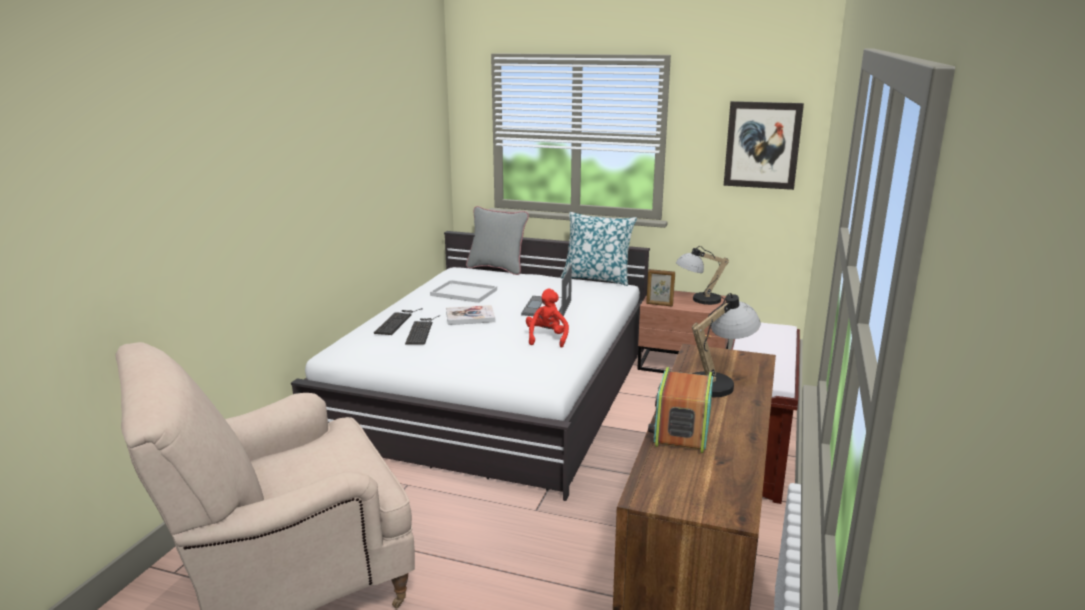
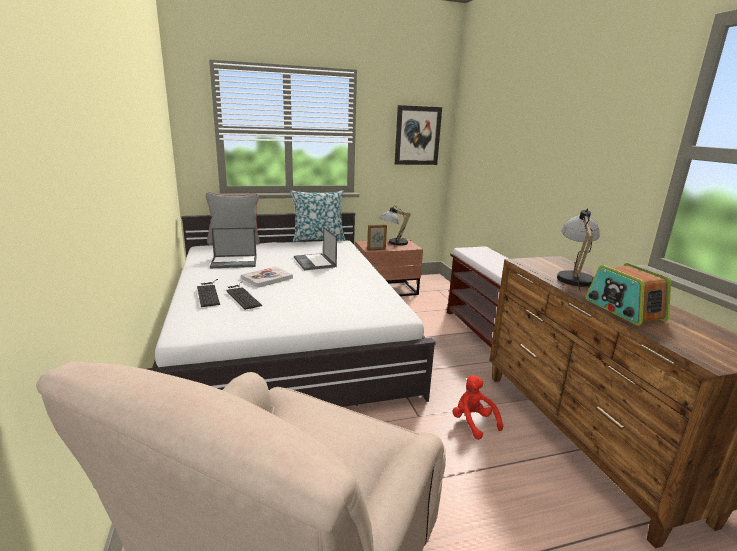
camera: 35 degrees left, 0 degrees up
(465, 292) = (235, 262): white tray -> laptop
(547, 338) = (348, 282): red plush toy -> red plush toy (473, 422)

